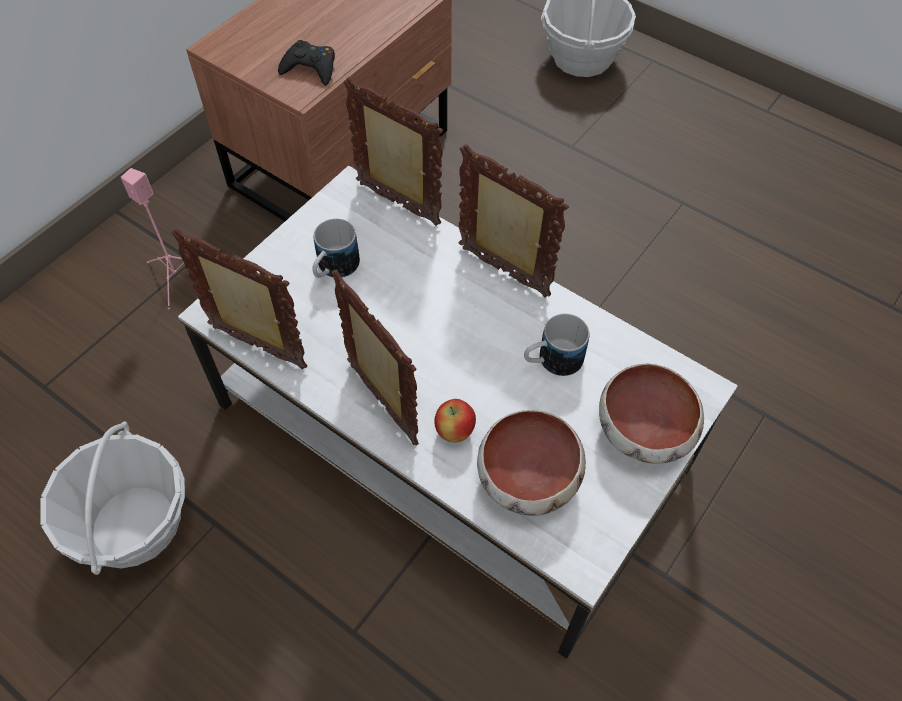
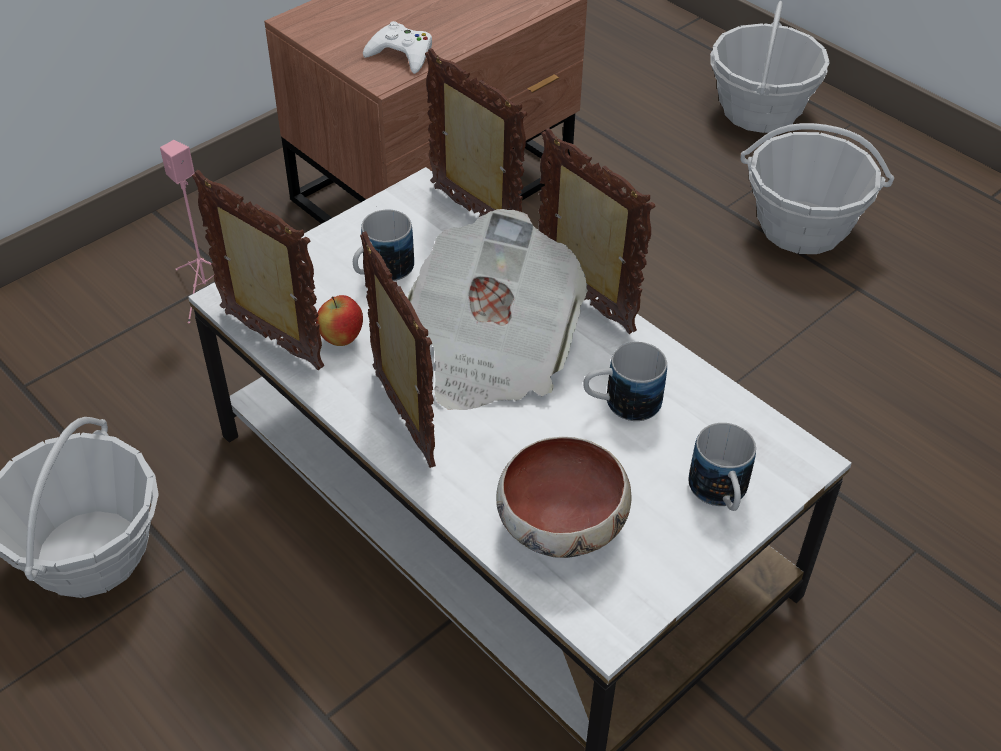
camera: 10 degrees right, 10 degrees down
(310, 68) = (401, 54): black game controller -> white game controller
(439, 327) = (492, 348): none -> newspaper
(454, 432) = (483, 462): apple -> apple (341, 339)
(632, 156) = (801, 227): none -> basket
(645, 431) = (720, 495): bowl -> mug

